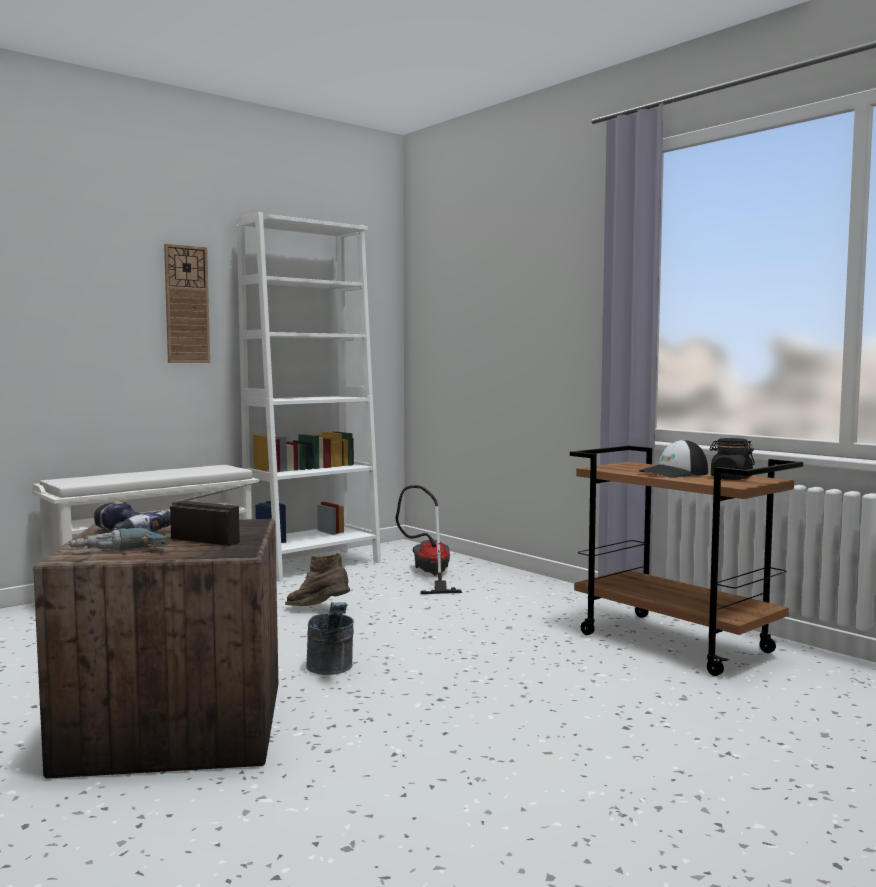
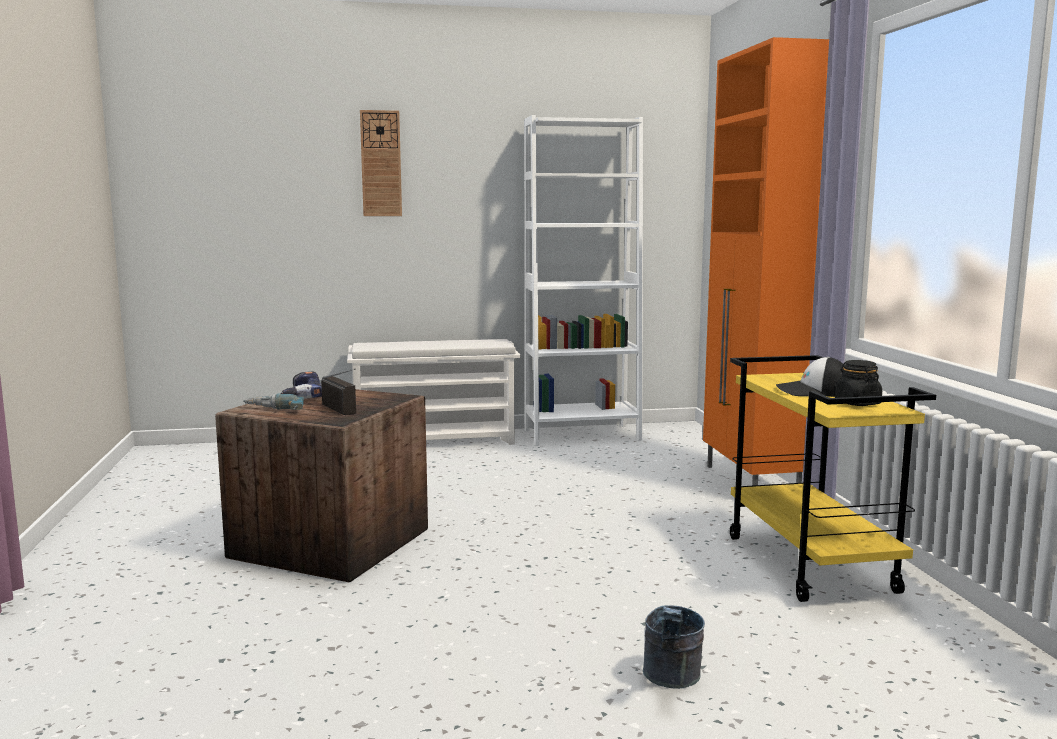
camera: 30 degrees right, 5 degrees up
(186, 304) = (478, 199): wall clock -> wall clock (381, 163)
(319, 610) = (534, 475): brown boot -> none
(331, 670) = (480, 525): grey bucket -> grey bucket (671, 679)
(429, 575) = (668, 459): vacuum cleaner -> none
(529, 584) = (751, 482): none -> orange cabinet
(677, 643) = (812, 564): brown cart -> yellow cart

